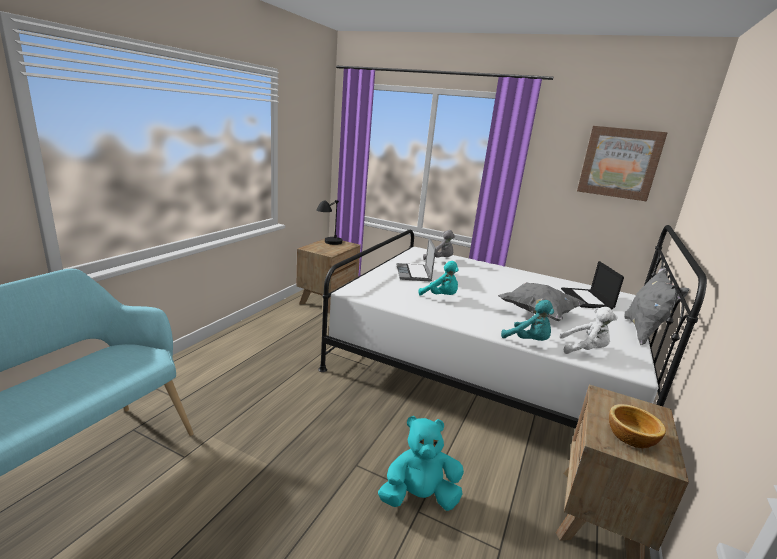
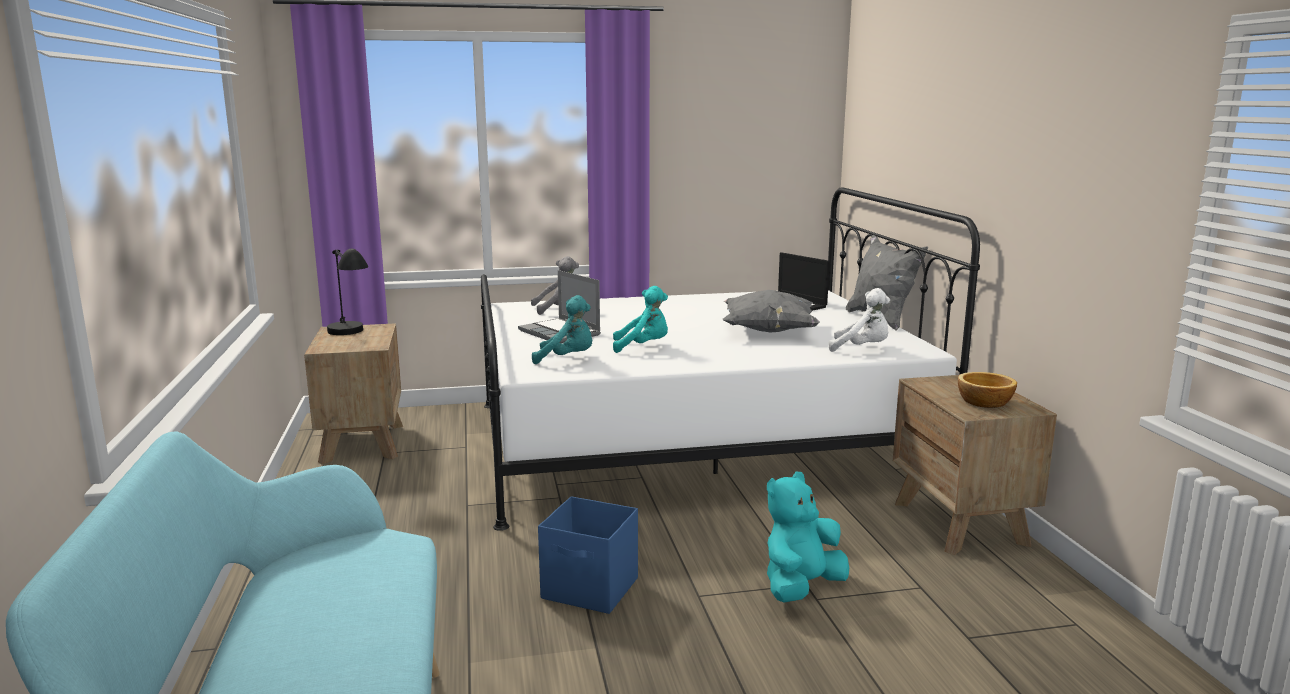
camera: 35 degrees left, 5 degrees down
(312, 428) = (591, 589): none -> blue storage box
(528, 341) = (805, 358): turquoise plush toy -> turquoise plush toy (567, 359)
(584, 350) = (861, 349): white plush toy -> white plush toy turned 45 degrees clockwise
(619, 163) = (763, 117): picture -> none

